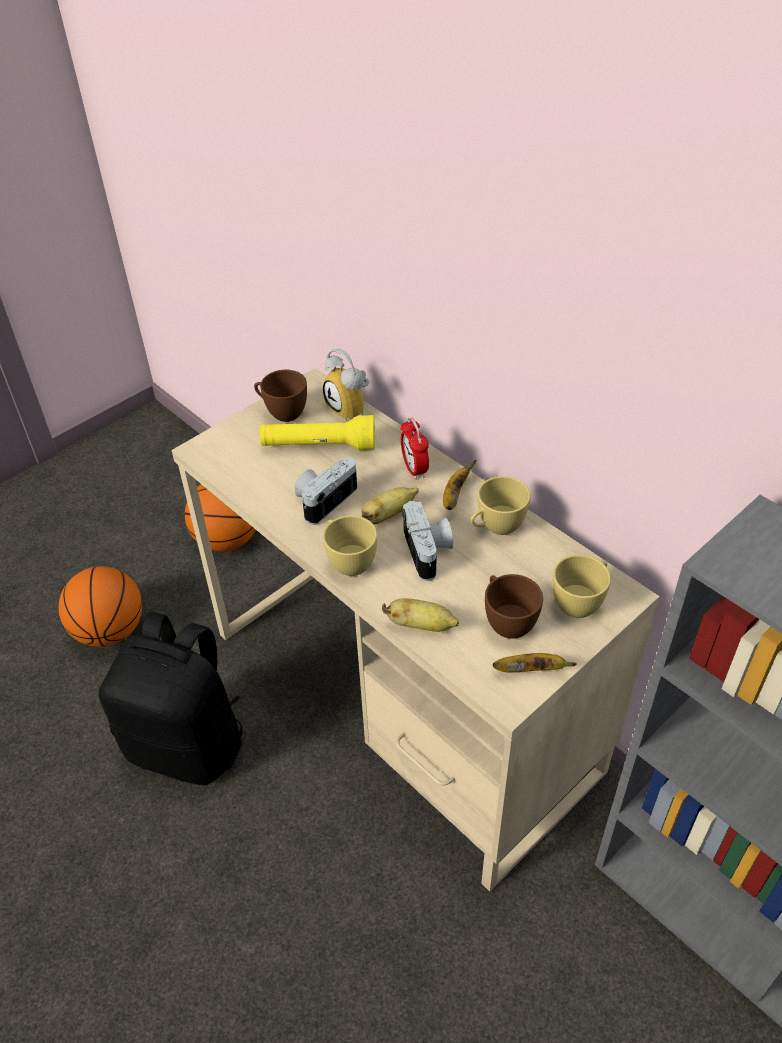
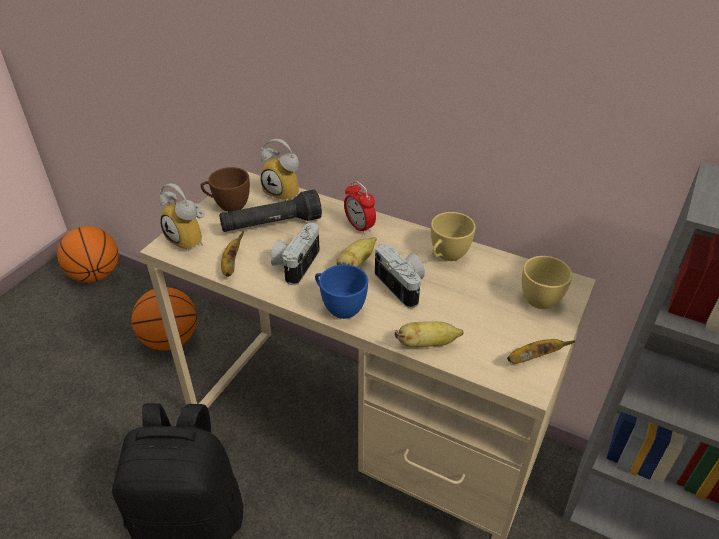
camera: 20 degrees left, 5 degrees down
(110, 630) = (87, 439): basketball -> basketball (95, 275)
(228, 447) = (191, 239): none -> alarm clock
(319, 446) = (271, 225): yellow flashlight -> black flashlight
(348, 561) = (339, 307): yellow cup -> blue cup
(454, 496) = (402, 240): banana -> banana (231, 265)
(507, 621) = (493, 324): brown cup -> none

